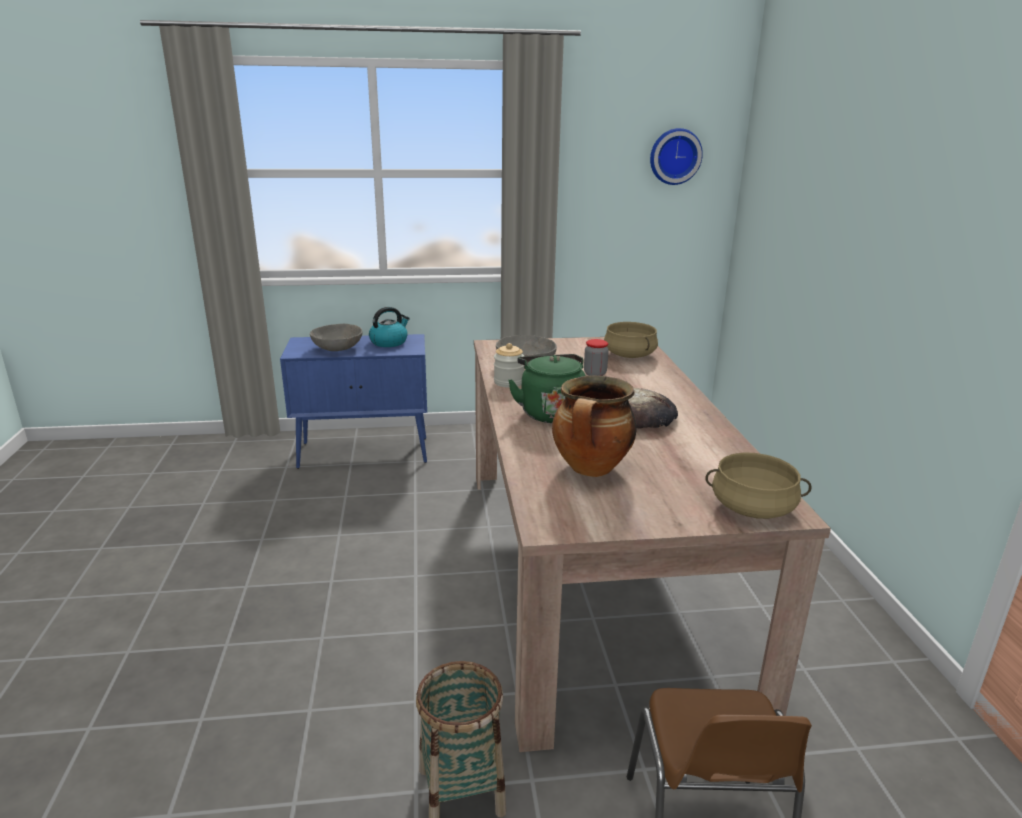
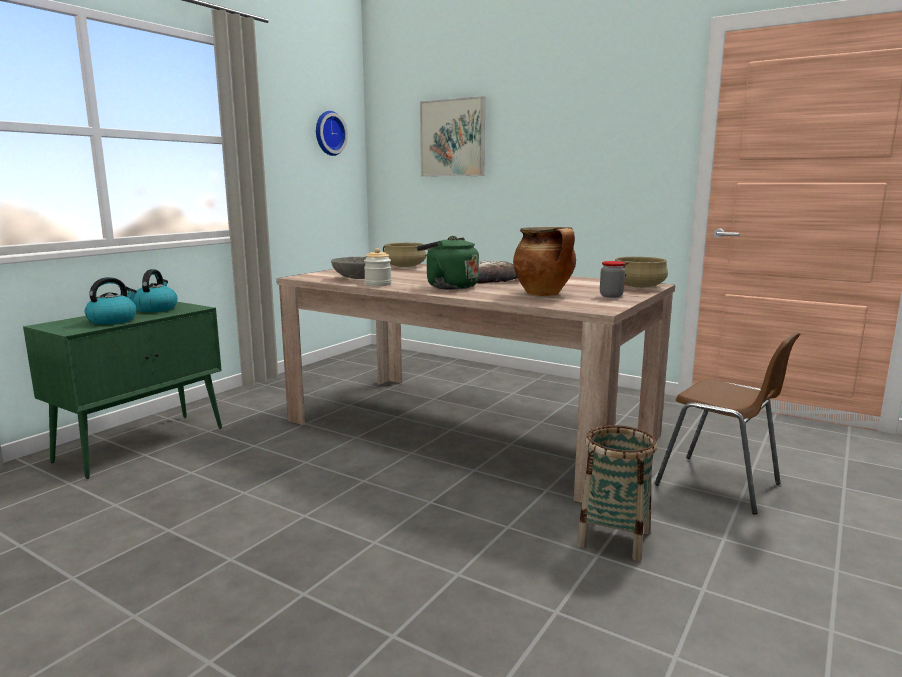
camera: 50 degrees left, 10 degrees down
(337, 349) = (113, 320): grey bowl -> kettle
(365, 452) = (143, 443): blue cabinet -> green cabinet
(595, 374) = (414, 274): jar -> jar (611, 296)
(808, 179) = (452, 138): none -> picture

